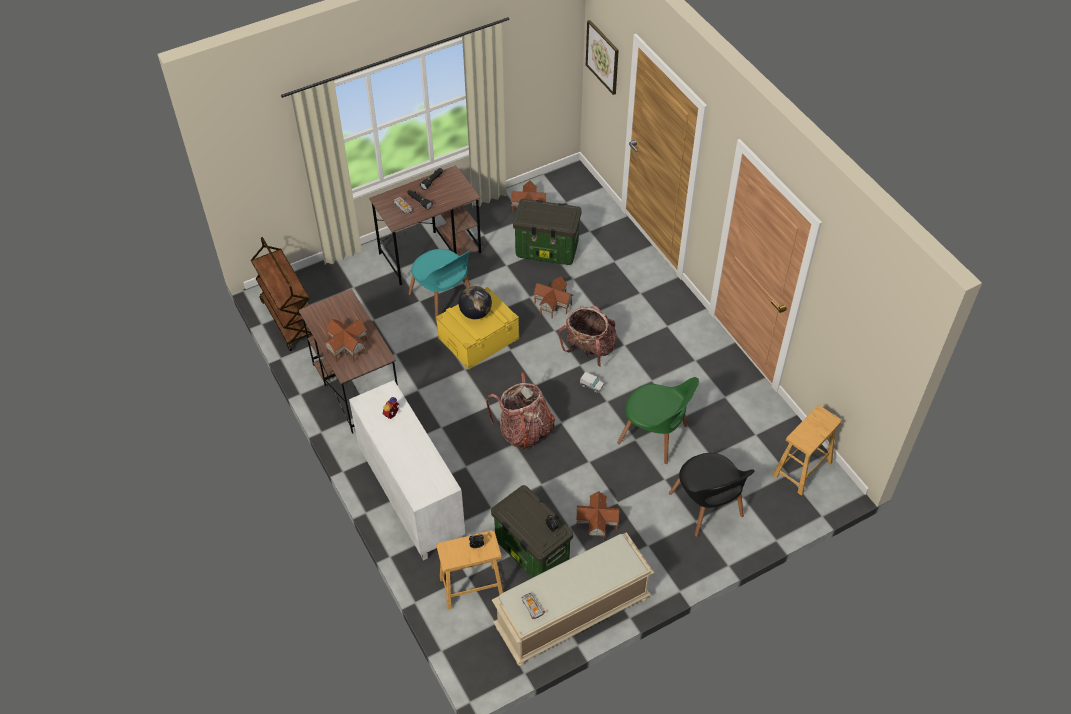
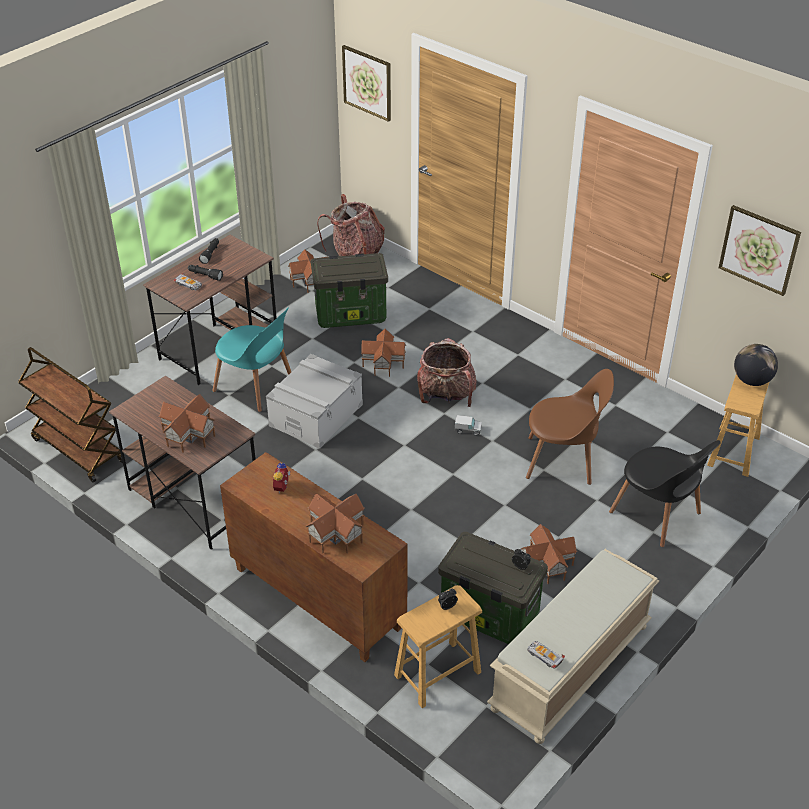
camera: 20 degrees left, 10 degrees down
(410, 497) = (316, 598): white cabinet -> brown cabinet
(413, 465) = (335, 533): none -> toy house
(475, 313) = (310, 382): globe -> globe (752, 381)
(478, 338) = (316, 415): yellow storage box -> grey storage box
(524, 431) = (415, 493): backpack -> backpack (355, 254)
(655, 436) = (563, 460): green chair -> brown chair
(844, 318) = (759, 249): none -> picture

